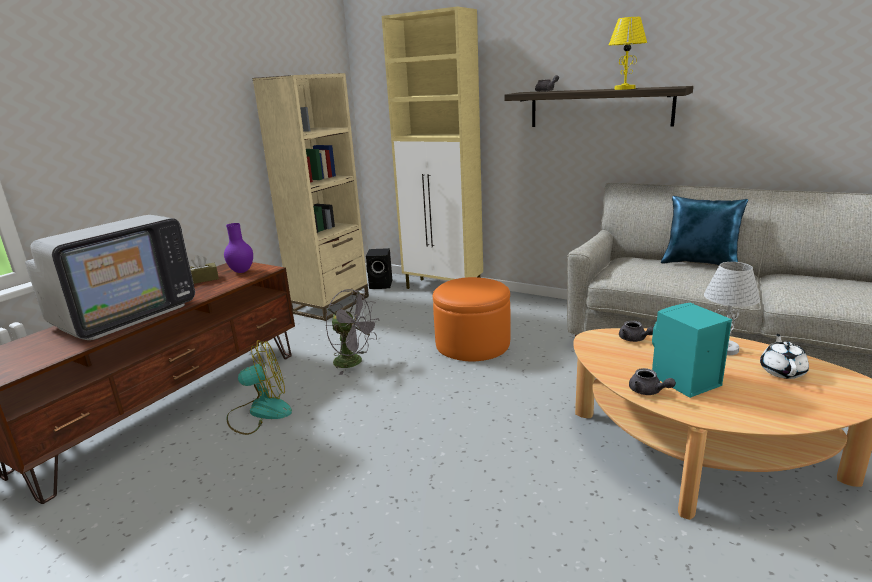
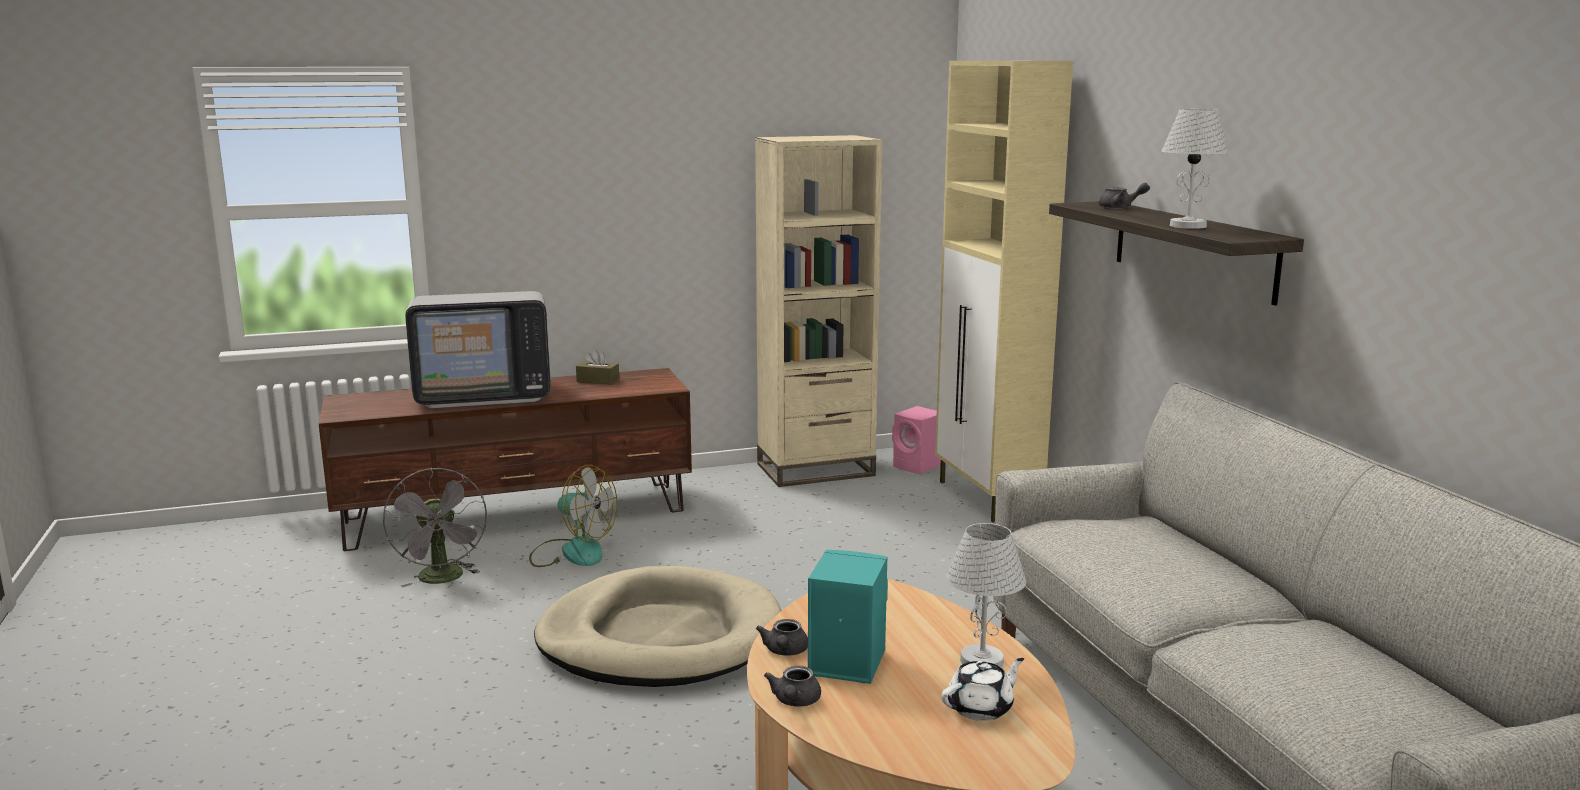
camera: 40 degrees right, 5 degrees down
(242, 271) = (644, 383): purple vase -> none
(354, 362) = (728, 543): grey fan -> grey fan (443, 579)
(382, 284) = (918, 466): black speaker -> pink speaker
(418, 436) = (660, 637): none -> beige dog bed
(472, 344) = (888, 577): orange ottoman -> none
(624, 89) = (1187, 226): yellow table lamp -> white table lamp
(634, 339) = (906, 607): grey teapot -> grey teapot (795, 702)
(700, 264) = (1225, 562): blue pillow -> none

